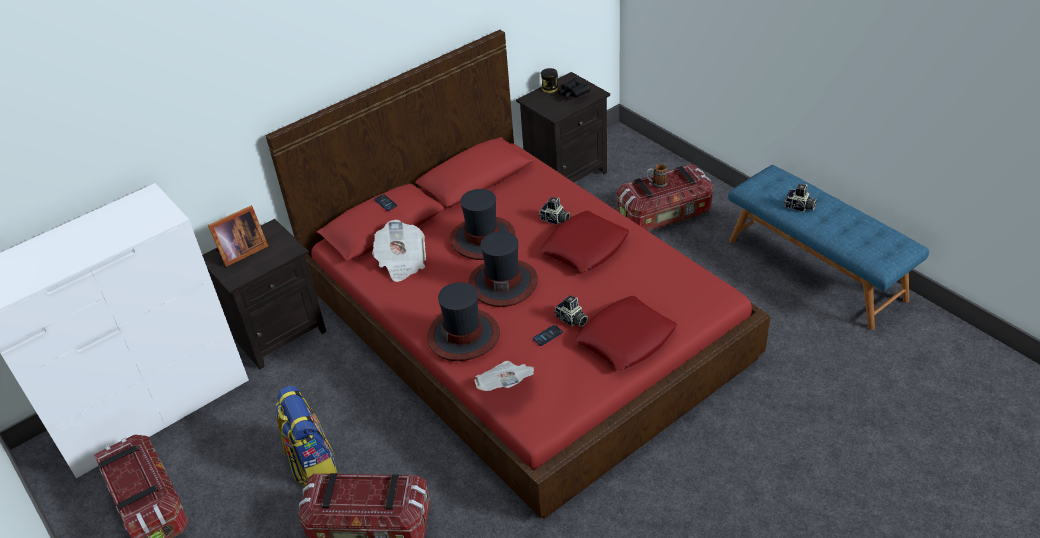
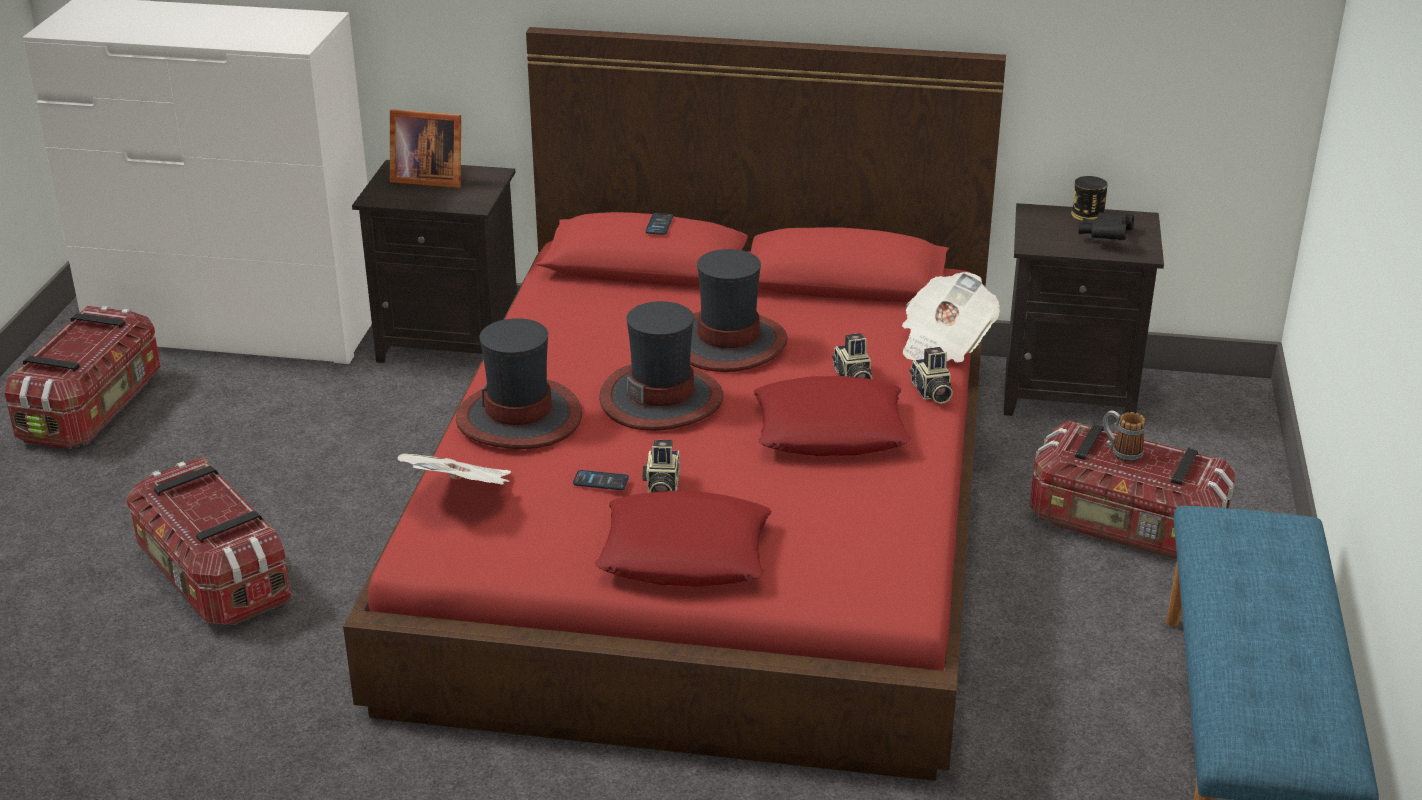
camera: 45 degrees right, 10 degrees down
(311, 462) = (270, 479): backpack -> none
(401, 262) = (598, 308): newspaper -> newspaper (944, 343)
(799, 207) = (1240, 587): camera -> camera (931, 392)

